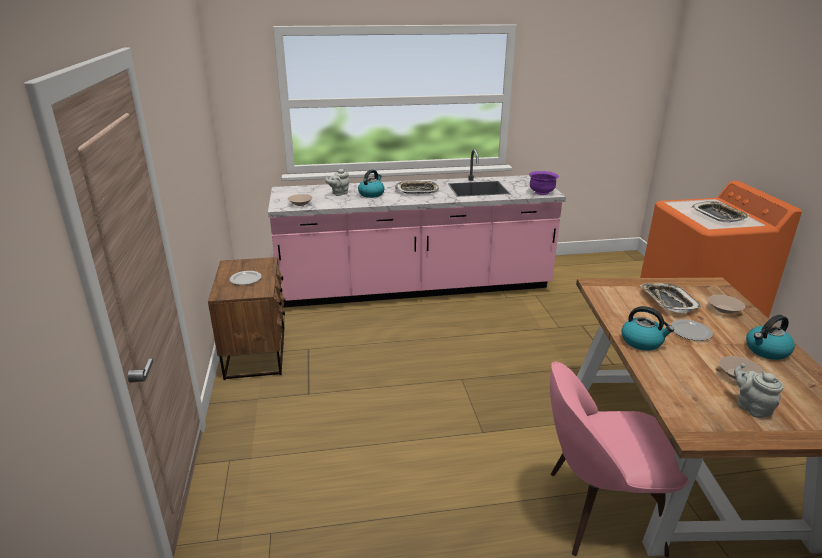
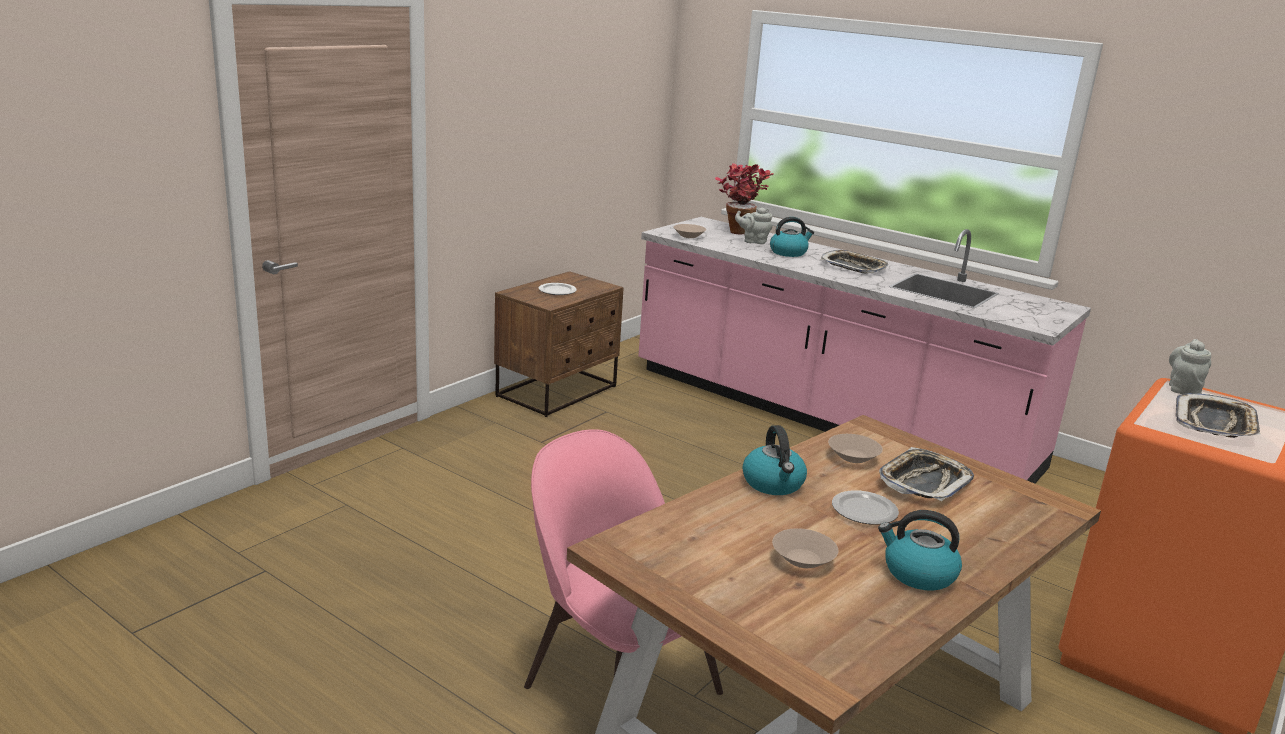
camera: 45 degrees right, 5 degrees down
(314, 189) = (738, 230): none -> potted plant
(541, 193) = (1026, 322): purple bowl -> none
(724, 310) = (985, 526): beige bowl -> beige bowl (853, 458)
(751, 407) = (735, 579): grey teapot -> grey teapot (1183, 389)

